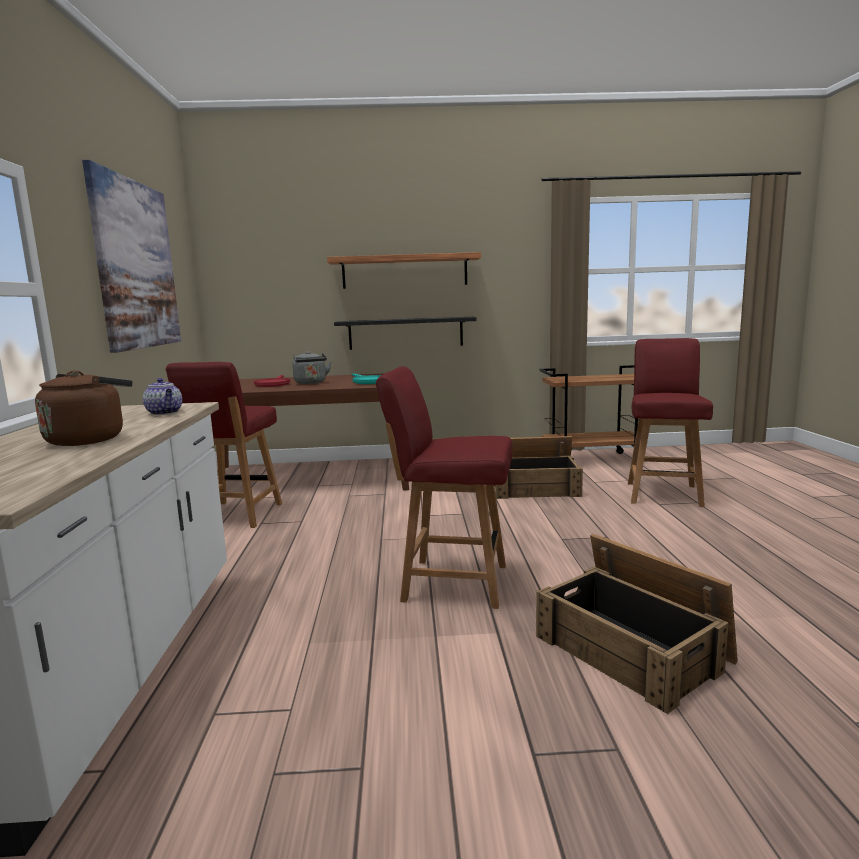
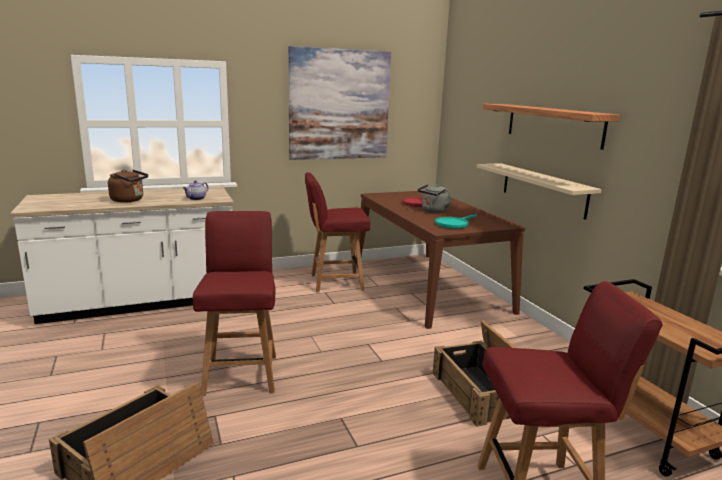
camera: 70 degrees right, 5 degrees up
(405, 333) = (543, 189): black shelf -> beige shelf

